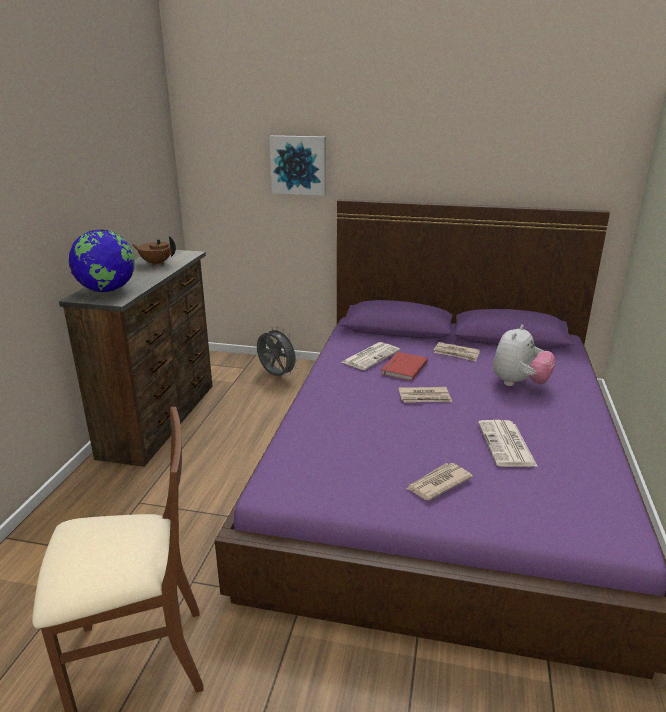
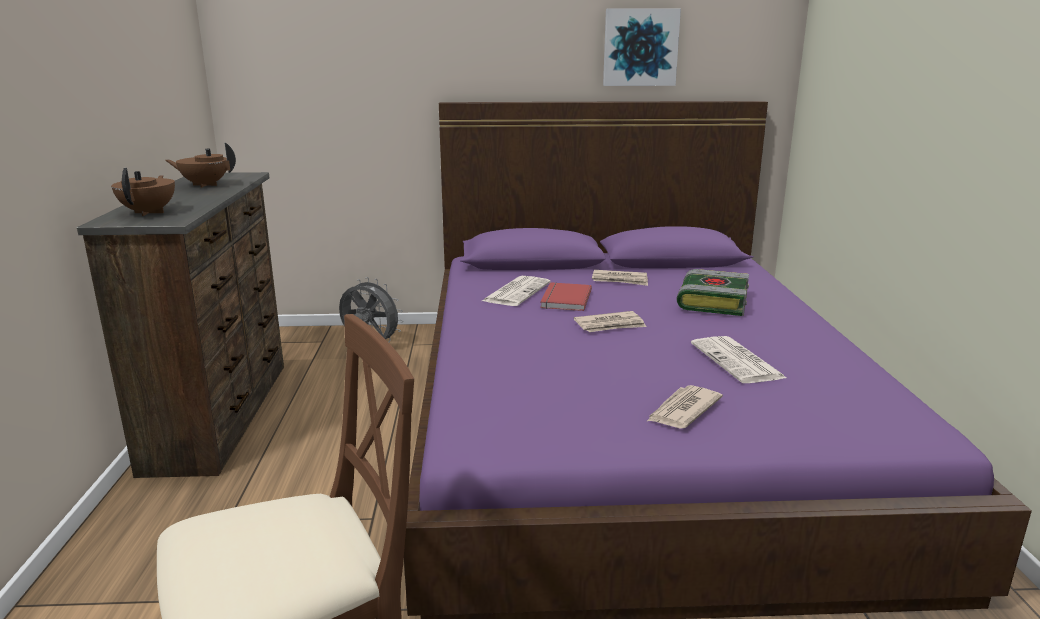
camera: 15 degrees left, 5 degrees down
(107, 290) = (149, 212): globe -> brown teapot
(299, 165) = (383, 59): picture -> picture (640, 47)
(519, 383) = (711, 301): plush toy -> book

